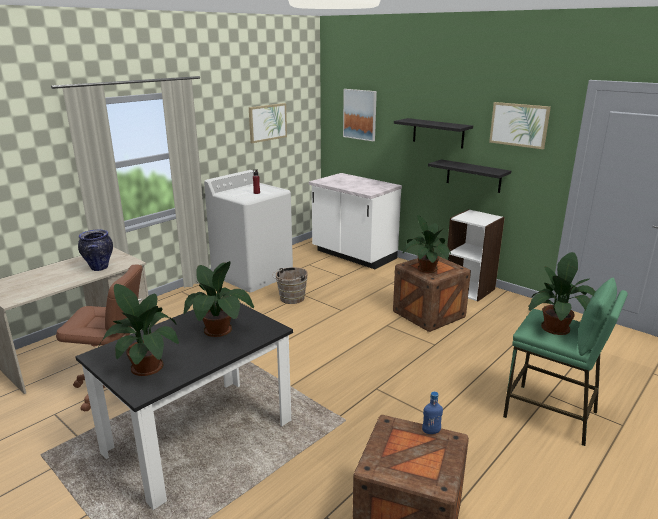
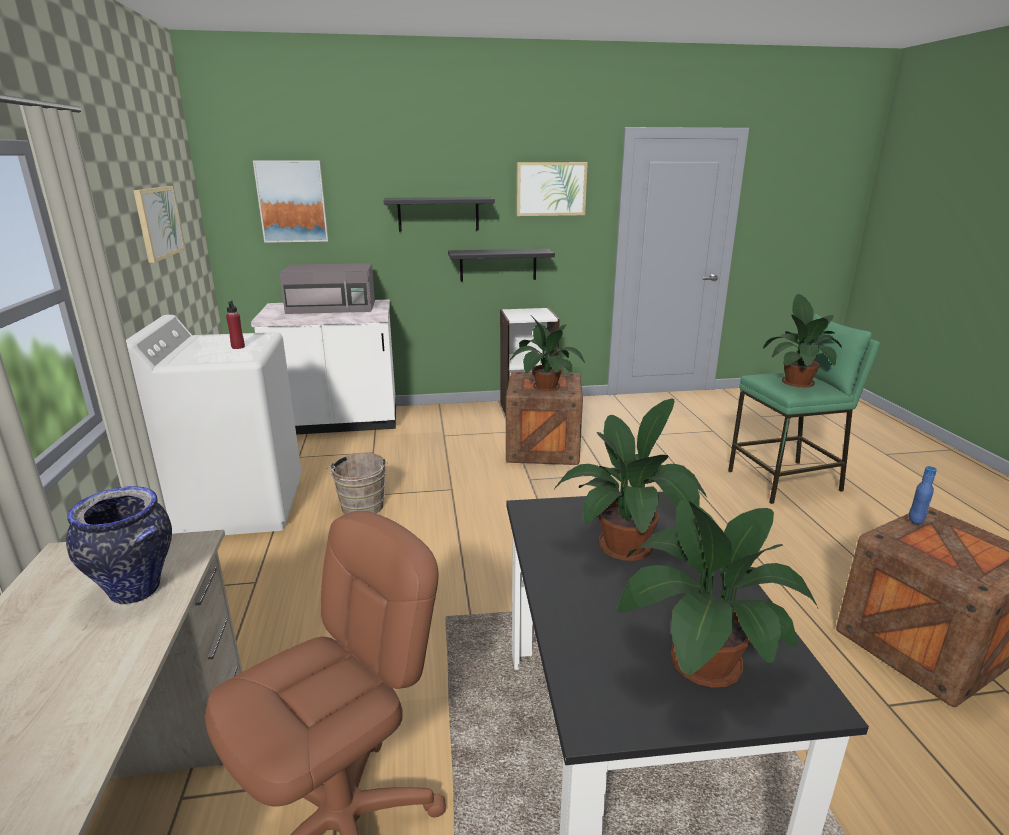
camera: 50 degrees left, 0 degrees up
(361, 183) = (333, 307): none -> grey microwave

